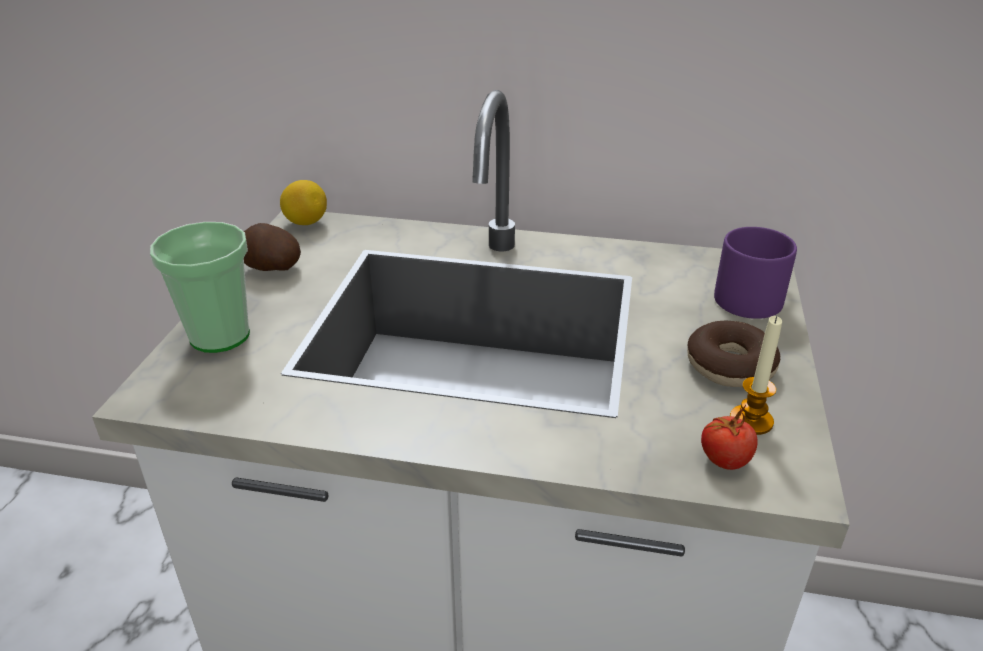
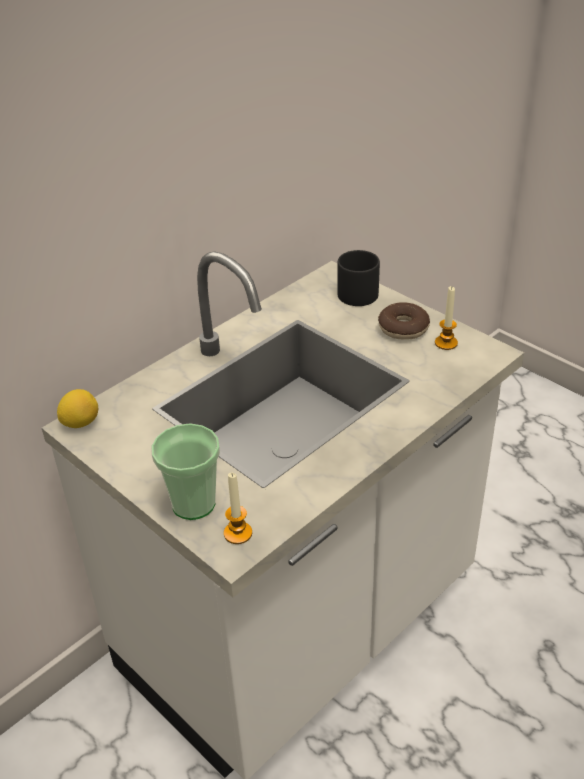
camera: 55 degrees left, 5 degrees up
(184, 386) = (238, 533): none -> candle
(271, 268) = (129, 458): potato -> none
(724, 460) = (464, 364): tomato -> none
(753, 295) = (355, 291): purple mug -> black mug

